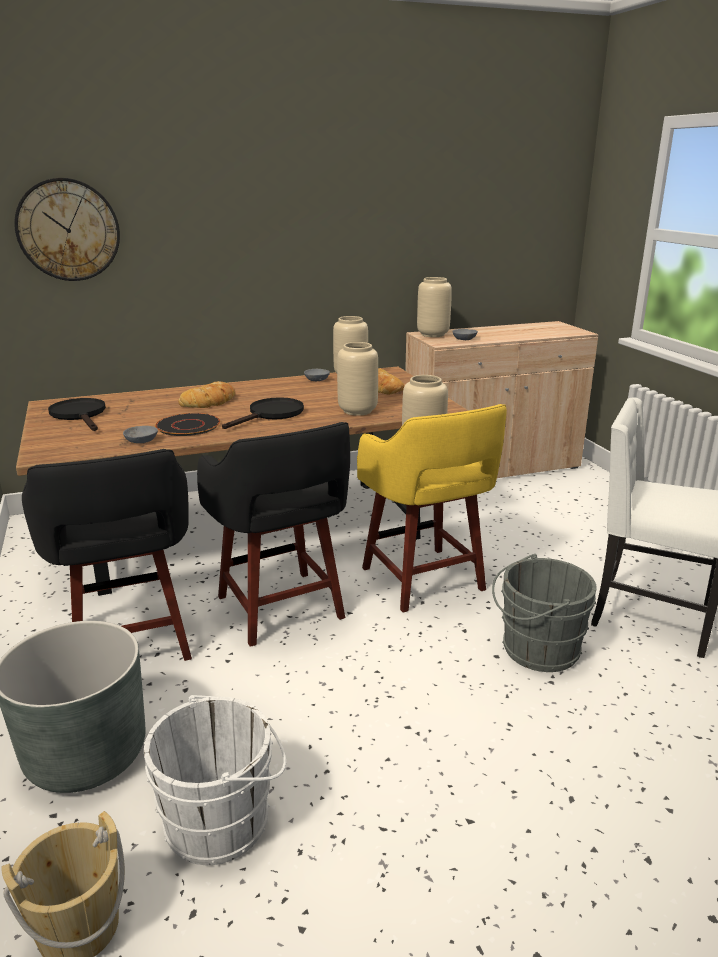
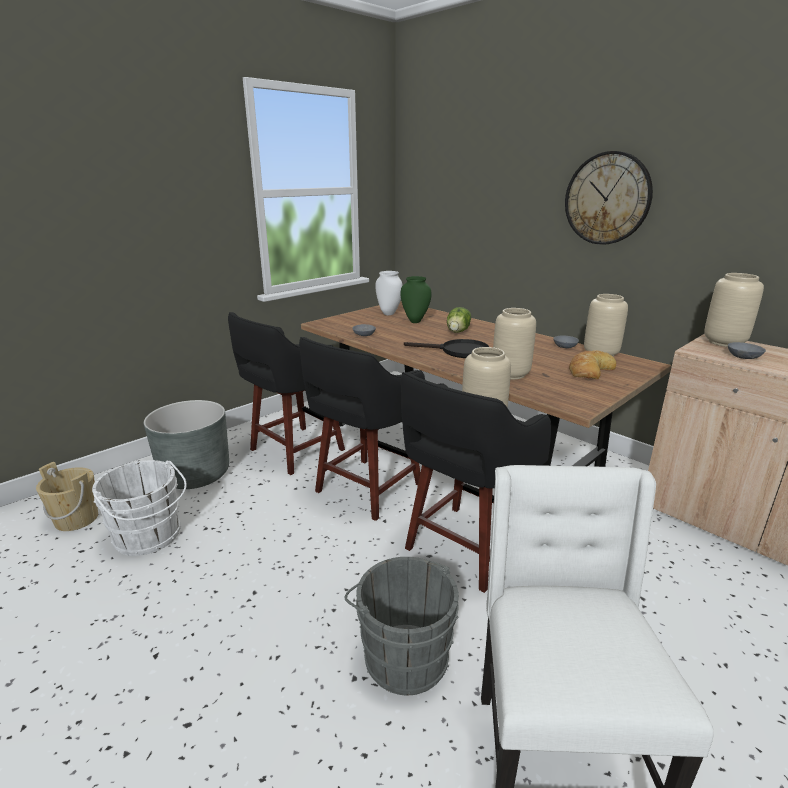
camera: 65 degrees right, 0 degrees up
(68, 230) = (447, 191): wall clock -> wall clock (607, 199)
(80, 415) = (389, 313): black frying pan -> white vase
(138, 410) = (415, 321): none -> green vase
(188, 426) = (404, 337): black plate -> none
(210, 401) = (458, 331): bread -> lettuce
(425, 581) = (465, 548): yellow stool -> black stool

